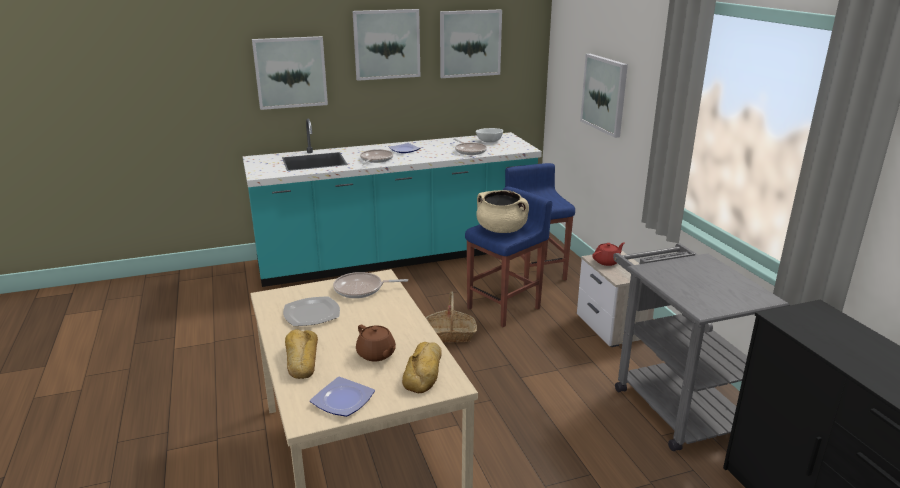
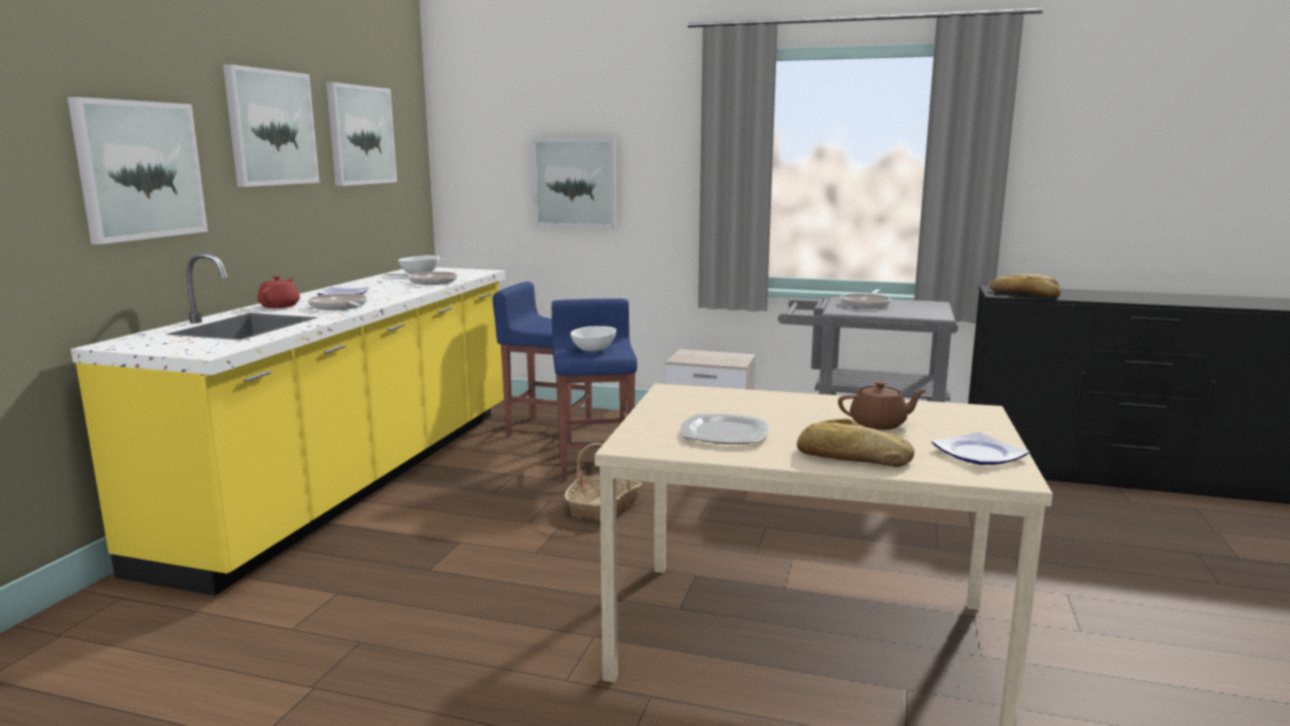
camera: 55 degrees left, 10 degrees down
(361, 289) = (691, 402): frying pan -> frying pan (866, 304)
(397, 257) = (357, 479): turquoise counter -> yellow counter
(425, 372) = (942, 414): bread -> bread (1025, 294)
(501, 230) = (594, 349): beige cooking pot -> white bowl
(607, 262) = (695, 358): red teapot -> red teapot (280, 306)

